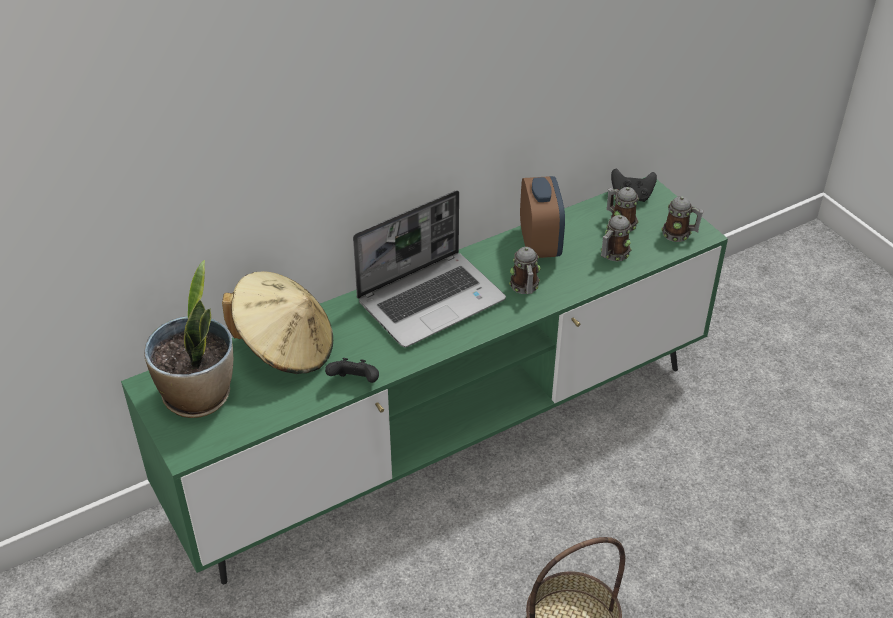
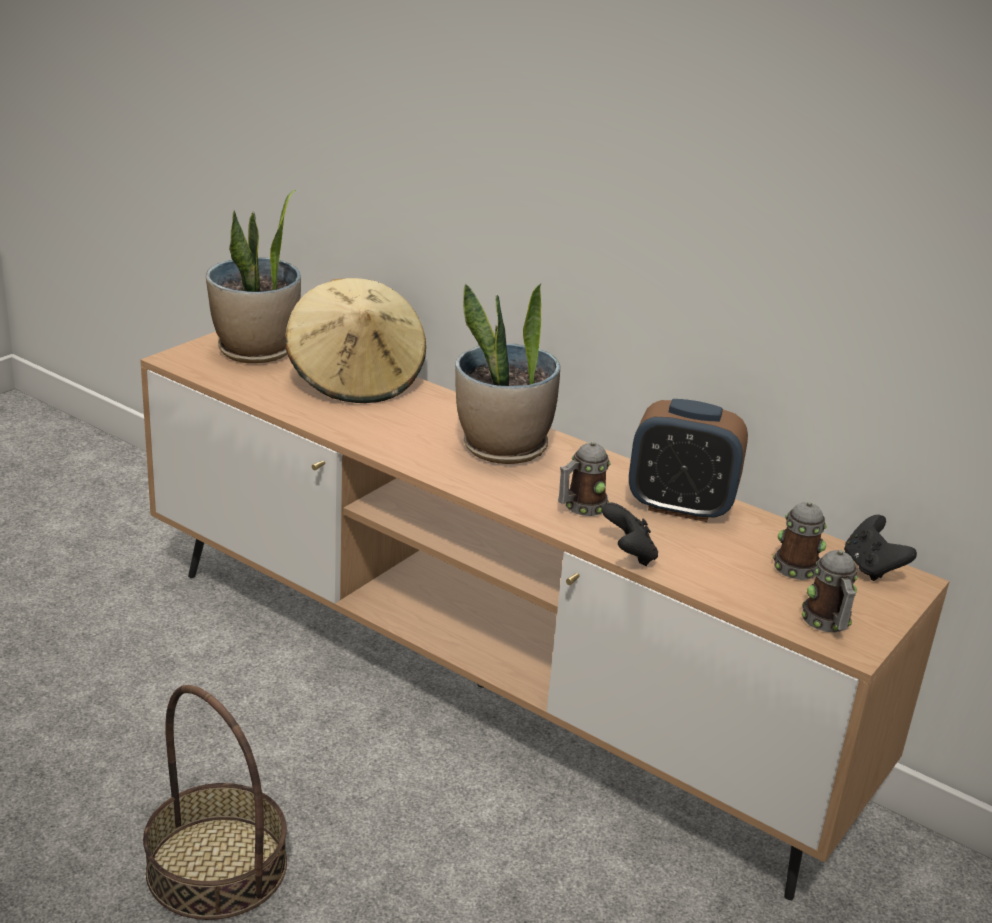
camera: 65 degrees right, 15 degrees down
(355, 382) = (326, 425): black game controller -> black game controller (629, 555)
(432, 299) = (503, 448): laptop -> potted plant
(444, 440) = (481, 685): green tv stand -> brown tv stand
(540, 245) = (680, 507): alarm clock -> alarm clock turned 45 degrees clockwise
(613, 255) = (717, 568): mug -> none

